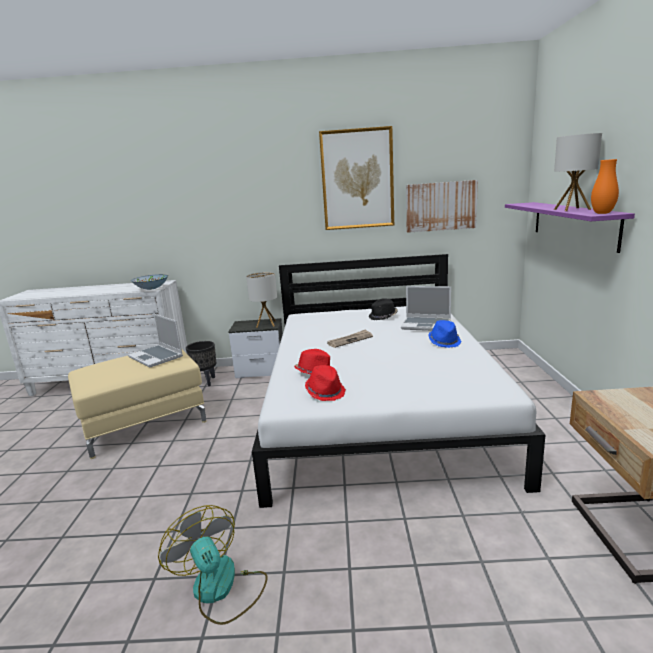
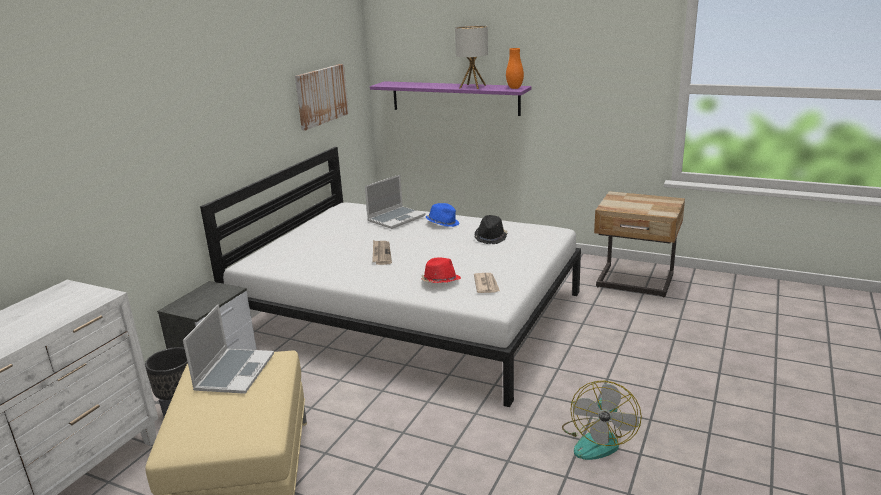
camera: 65 degrees left, 5 degrees up
(151, 288) = (94, 297): bowl -> none
(157, 357) = (234, 372): laptop -> laptop turned 60 degrees counterclockwise
(221, 589) = (597, 440): fan -> fan turned 60 degrees counterclockwise
(266, 324) = (216, 292): table lamp -> none
(325, 392) = (486, 285): red hat -> newspaper
(357, 179) = (256, 75): picture -> none
(383, 316) = (337, 228): black hat -> black hat (491, 237)

